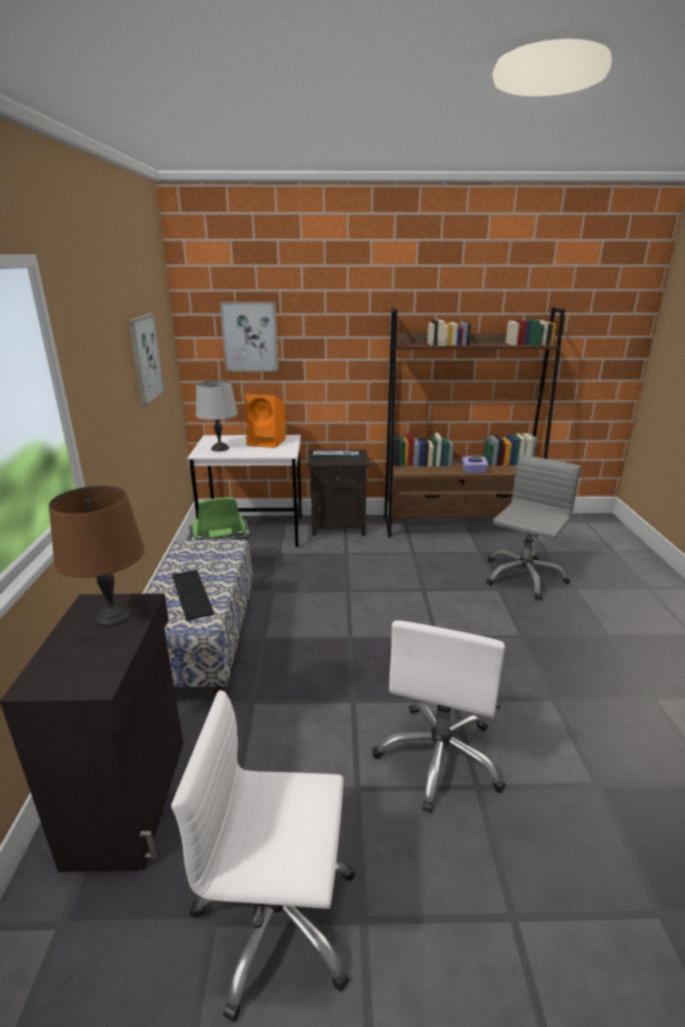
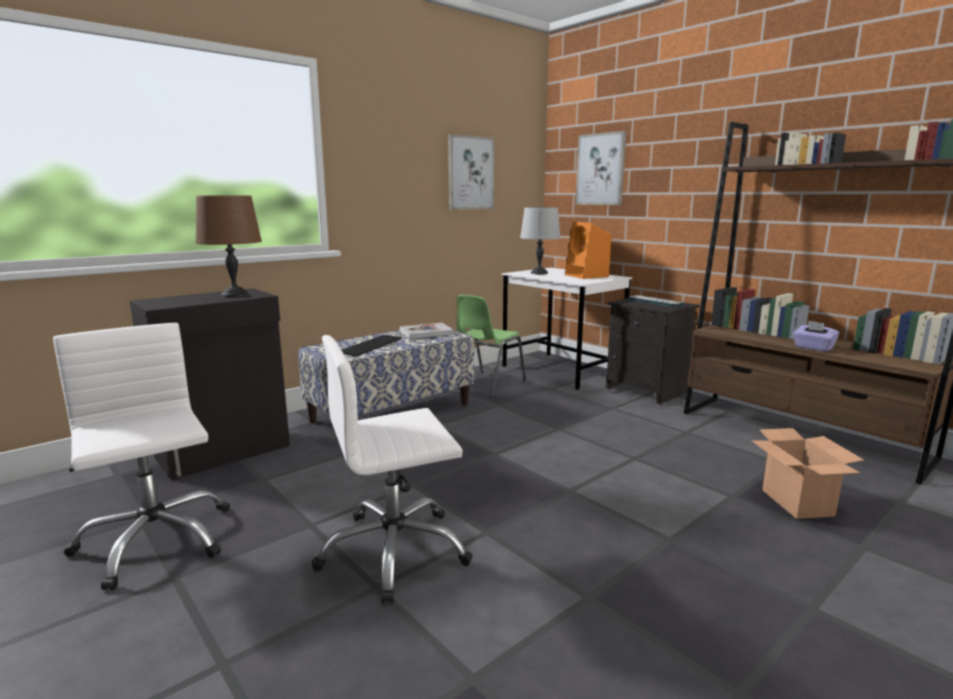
camera: 50 degrees right, 10 degrees down
(200, 553) = (426, 332): none -> book
(523, 576) = (798, 503): grey office chair -> cardboard box

